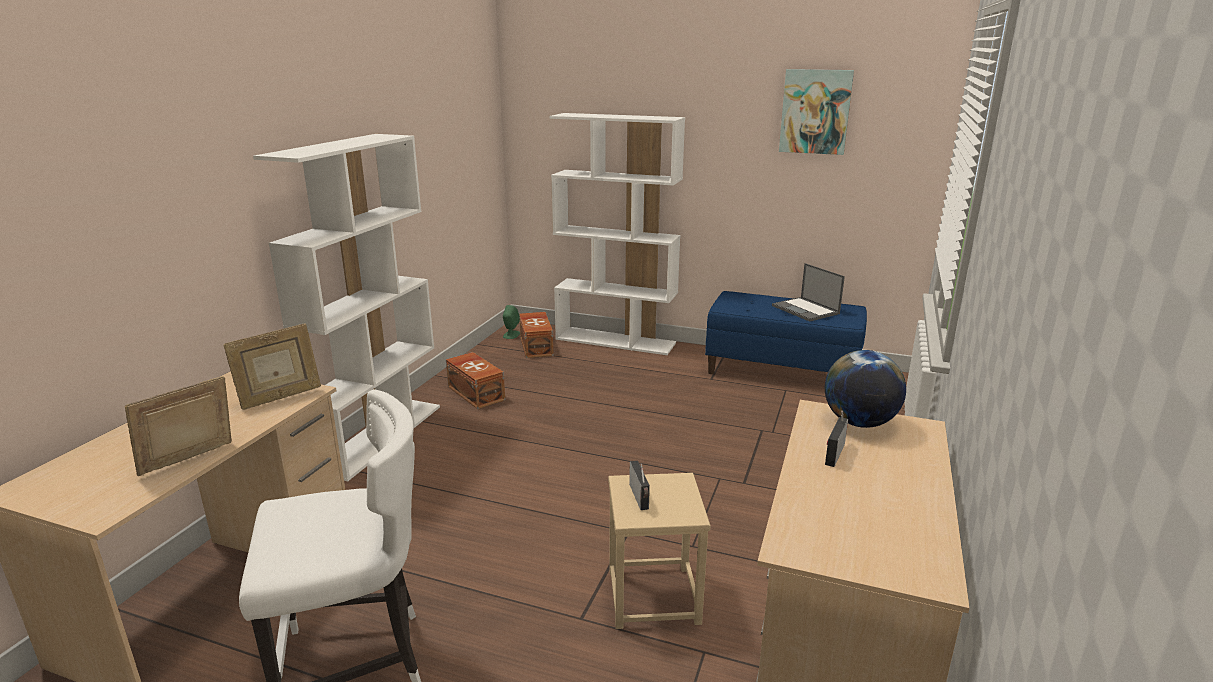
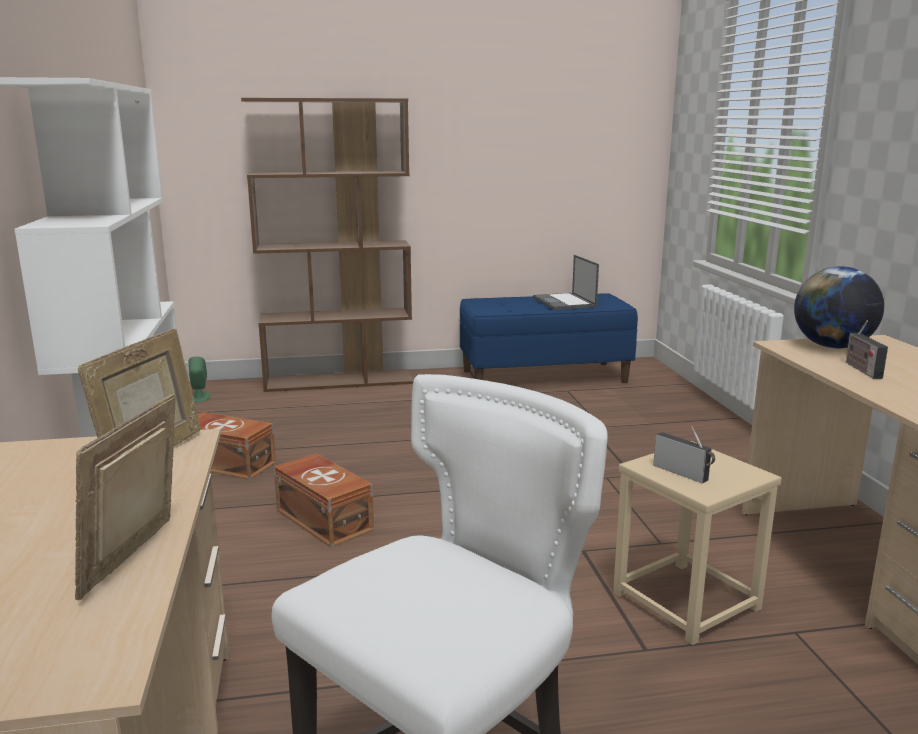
camera: 30 degrees left, 5 degrees down
(537, 346) = (248, 402): brown storage box -> brown storage box (324, 519)
(616, 341) = (339, 381): white bookcase -> brown bookcase
(806, 310) = (564, 302): laptop -> laptop turned 45 degrees clockwise
(815, 111) = (543, 90): picture -> none

